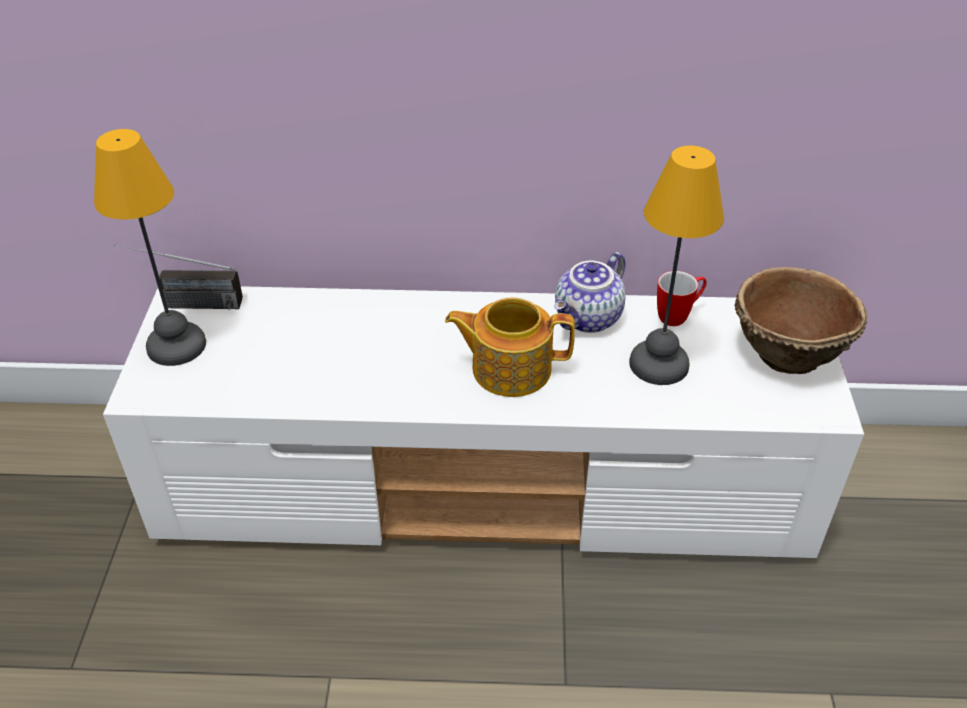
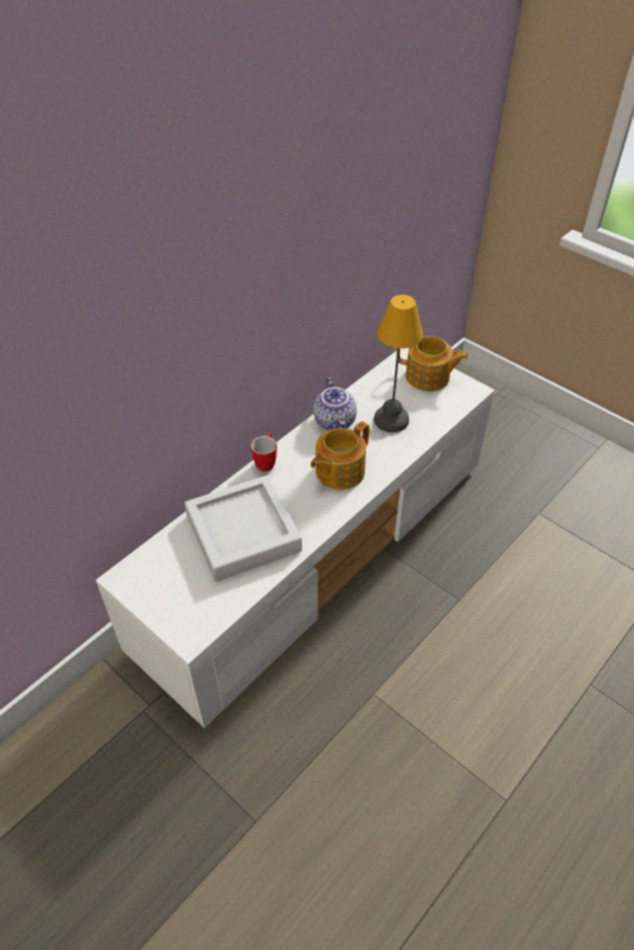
camera: 50 degrees left, 5 degrees up
(174, 346) = (165, 600): table lamp -> none
(184, 304) = (130, 576): radio -> none
(325, 347) = (243, 533): none -> grey tray
(678, 316) = (367, 392): mug -> mug (266, 462)
(786, 354) = (428, 377): brown bowl -> teapot

